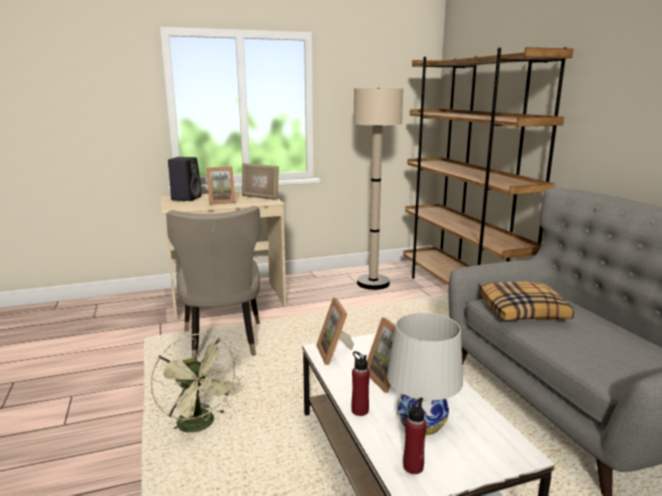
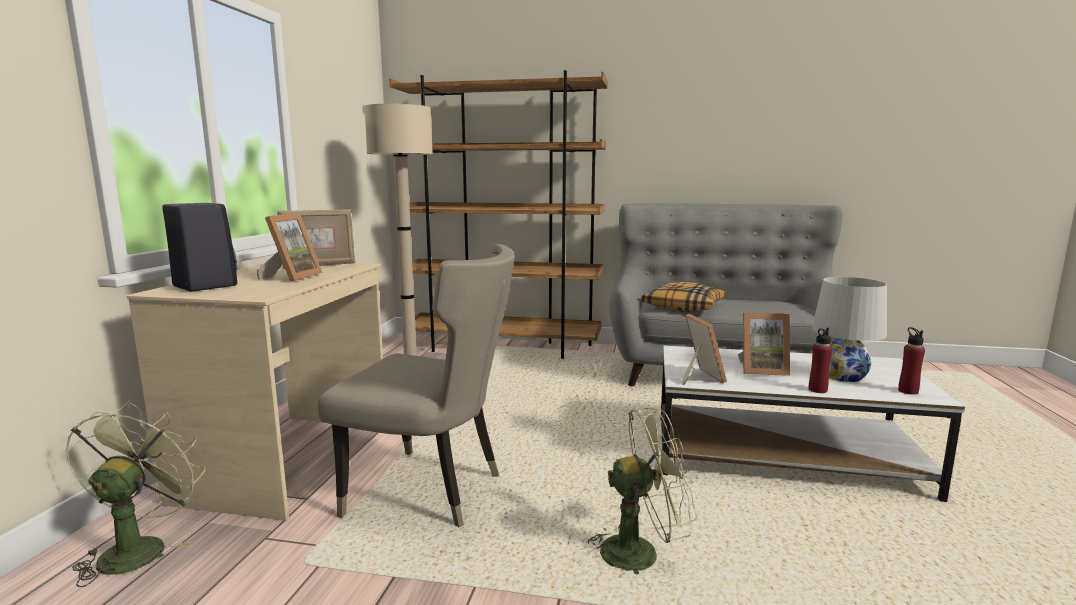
camera: 60 degrees left, 5 degrees down
(141, 305) = (139, 548): none -> green fan
(336, 353) = (698, 377): picture frame -> picture frame turned 120 degrees counterclockwise

